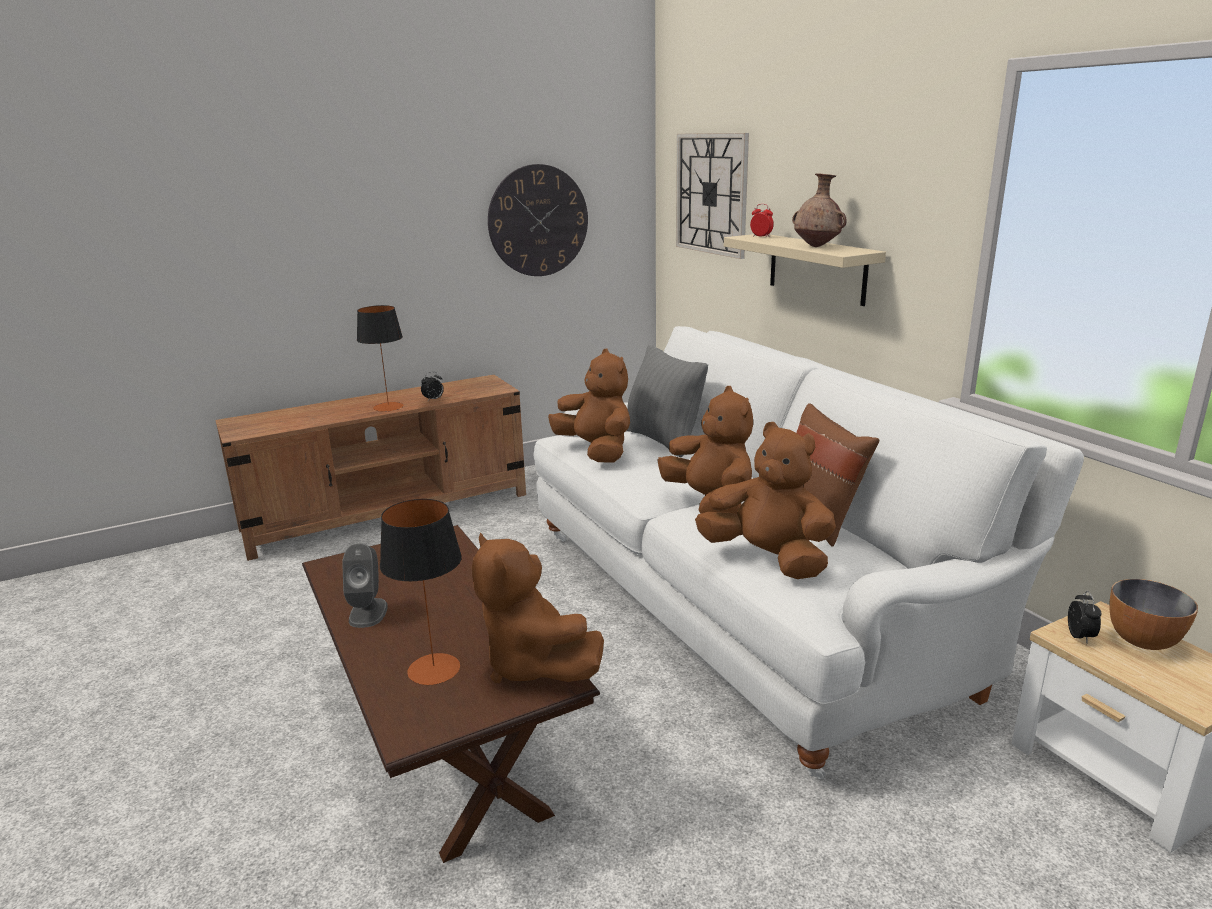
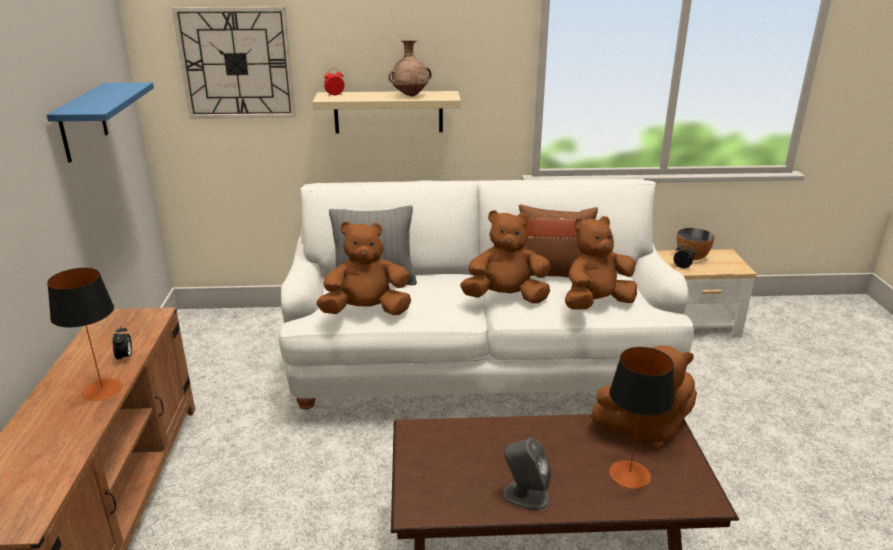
camera: 65 degrees left, 5 degrees up
(538, 221) = (83, 122): wall clock -> blue shelf

